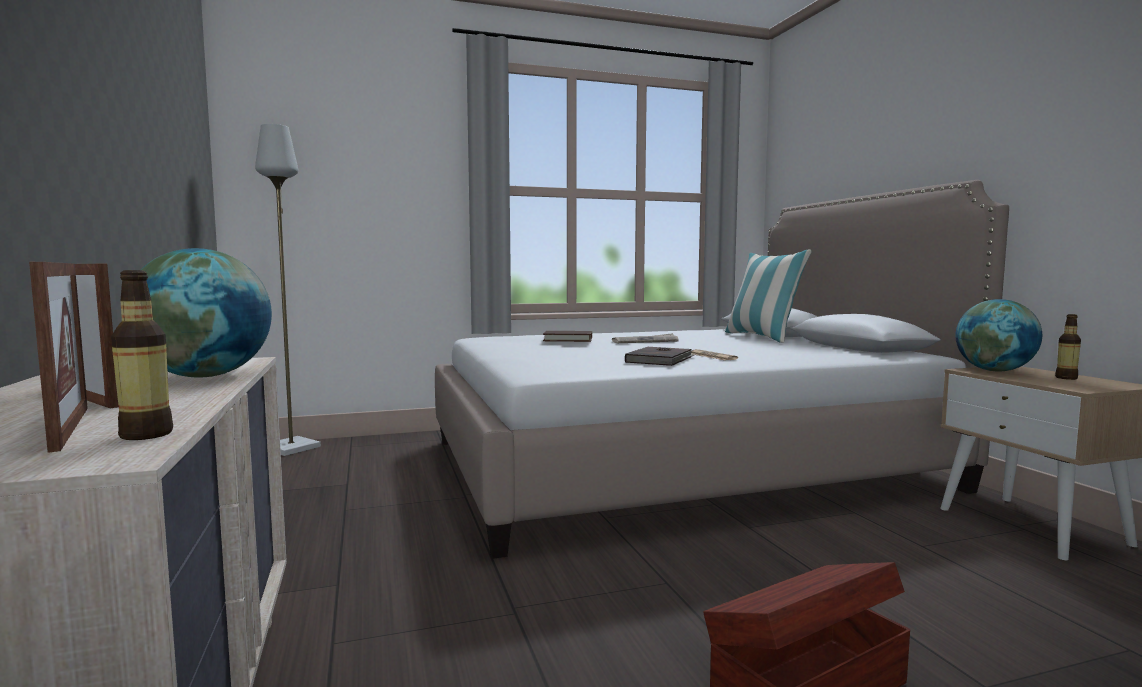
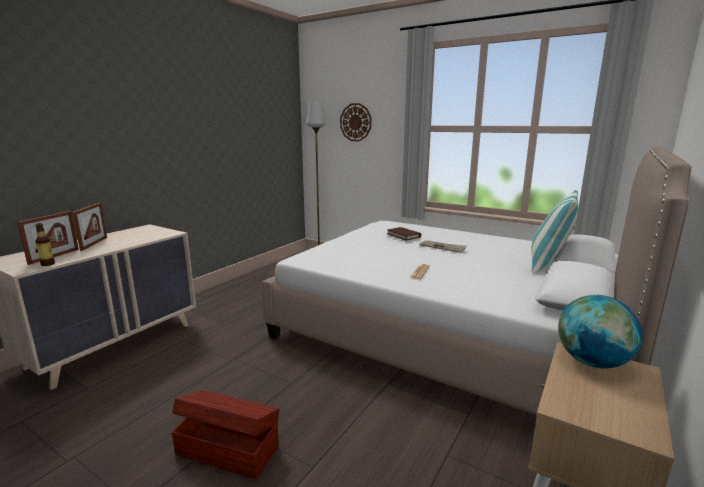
camera: 50 degrees right, 10 degrees up
(205, 376) = (136, 240): globe -> none
(358, 175) = (355, 122): none -> wall clock
(660, 360) = (382, 266): brown book -> none
(1066, 378) = (619, 398): bottle -> none

